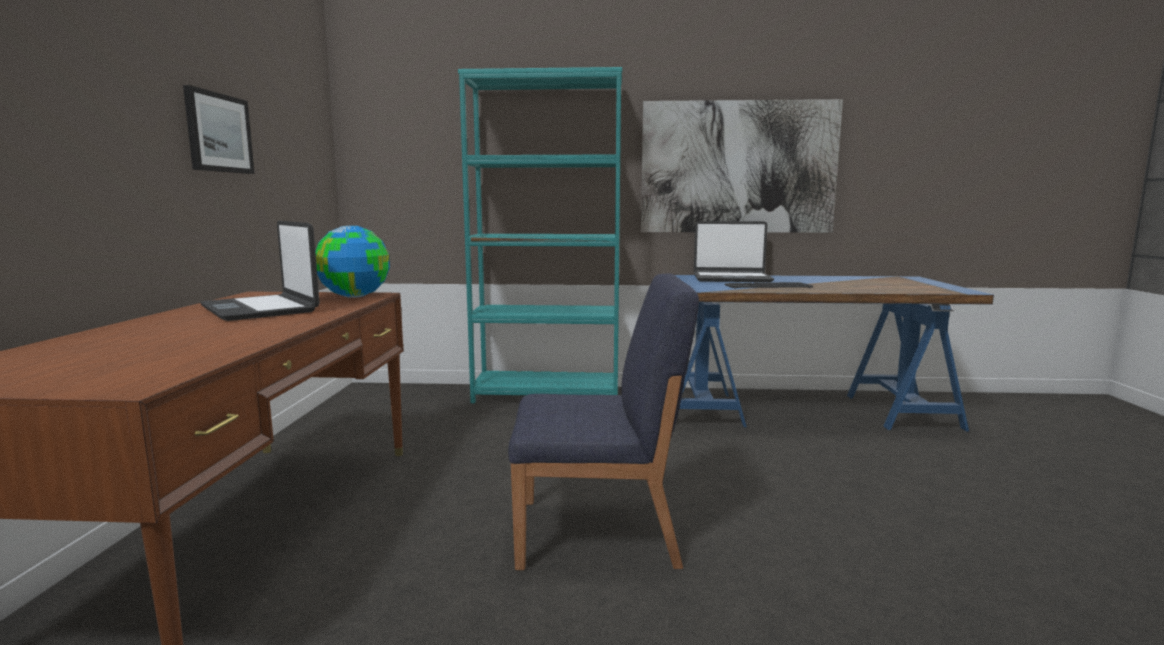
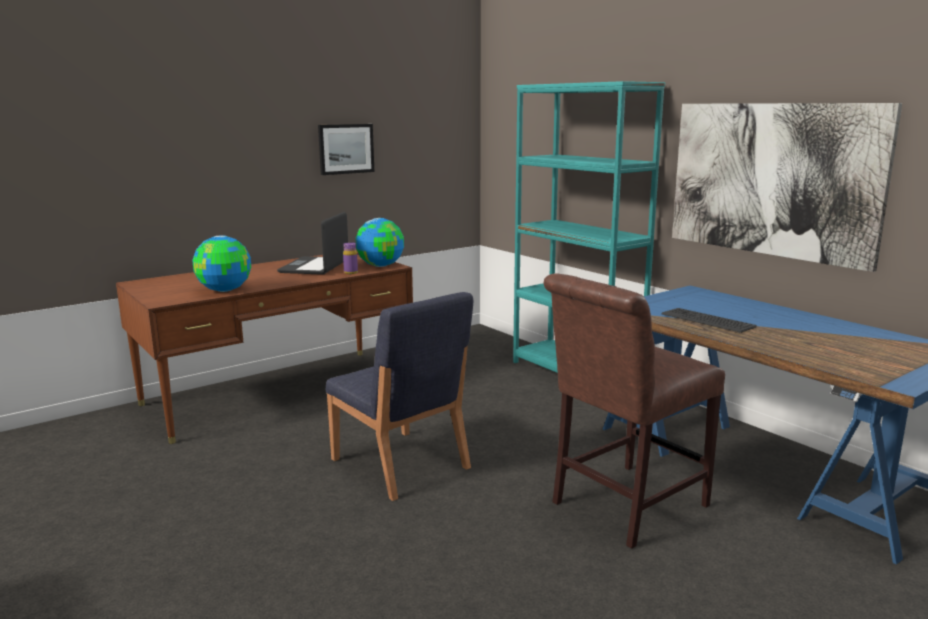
camera: 50 degrees right, 5 degrees up
(212, 350) = (225, 290): none -> globe
(344, 305) = (351, 272): none -> purple bottle
(731, 278) = (726, 304): laptop -> none
(815, 469) = (623, 506): none -> brown chair

